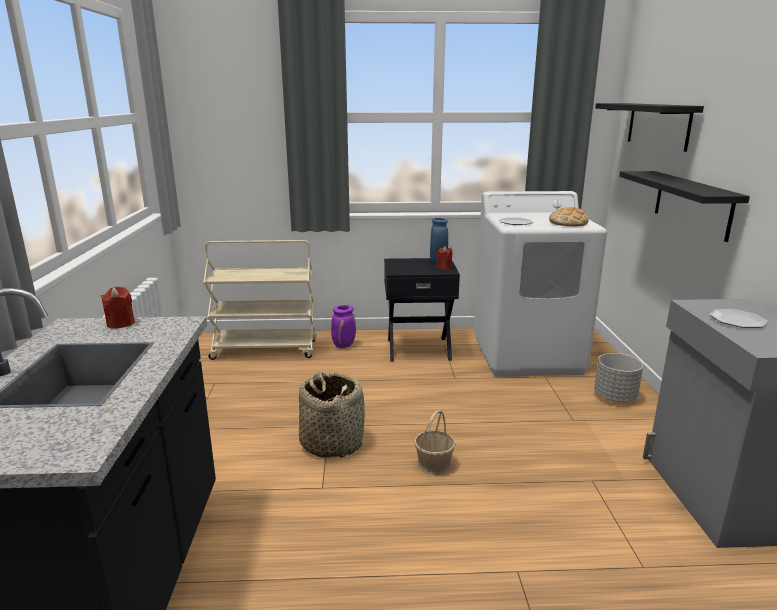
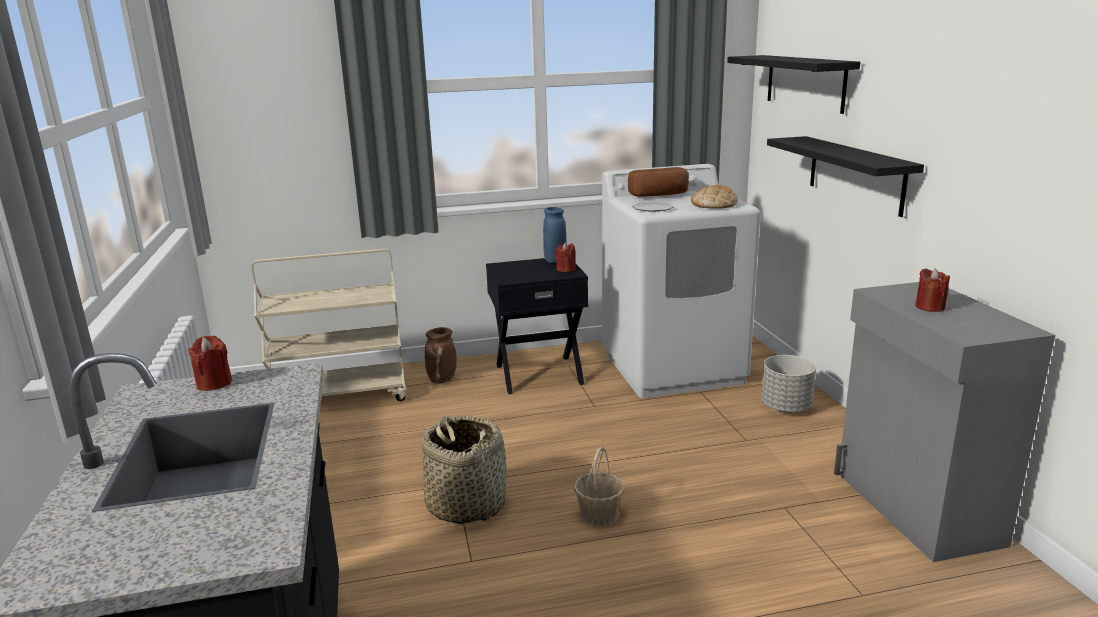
camera: 10 degrees left, 0 degrees up
(344, 345) = (442, 379): purple vase -> brown vase
(526, 213) = (660, 195): none -> bread
(736, 320) = (930, 307): plate -> red candle

